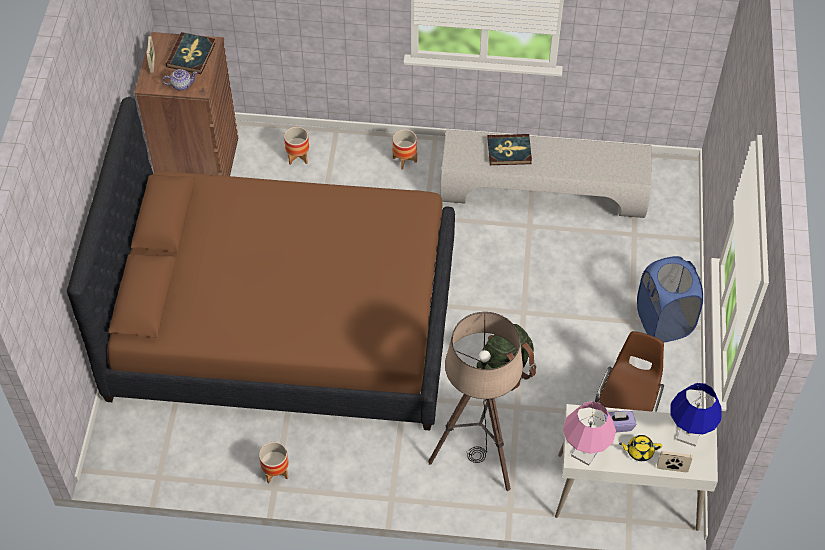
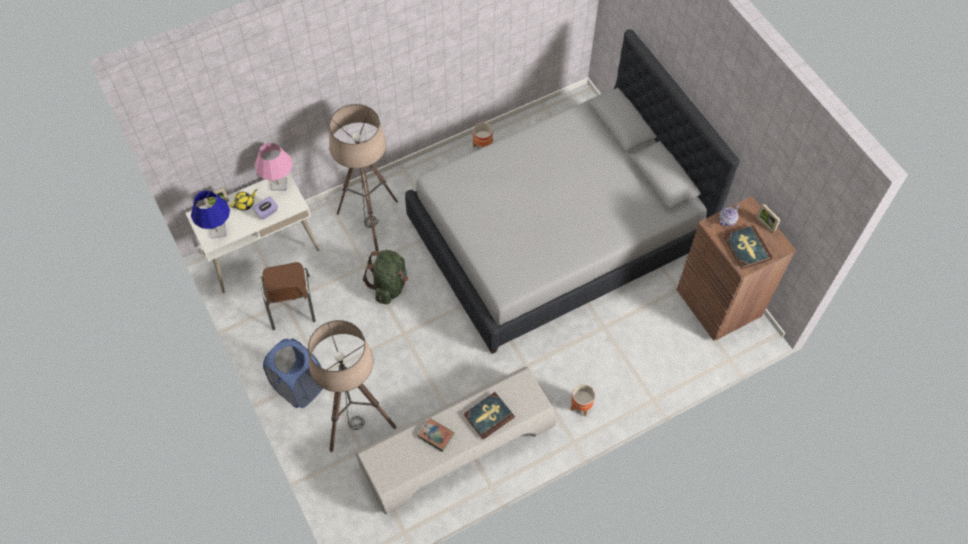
camera: 145 degrees right, 5 degrees up
(283, 320) = (558, 233): brown bed -> grey bed
(298, 157) = (659, 358): planter -> none
(569, 162) = (436, 436): none -> book
(624, 259) = (357, 422): none -> floor lamp

